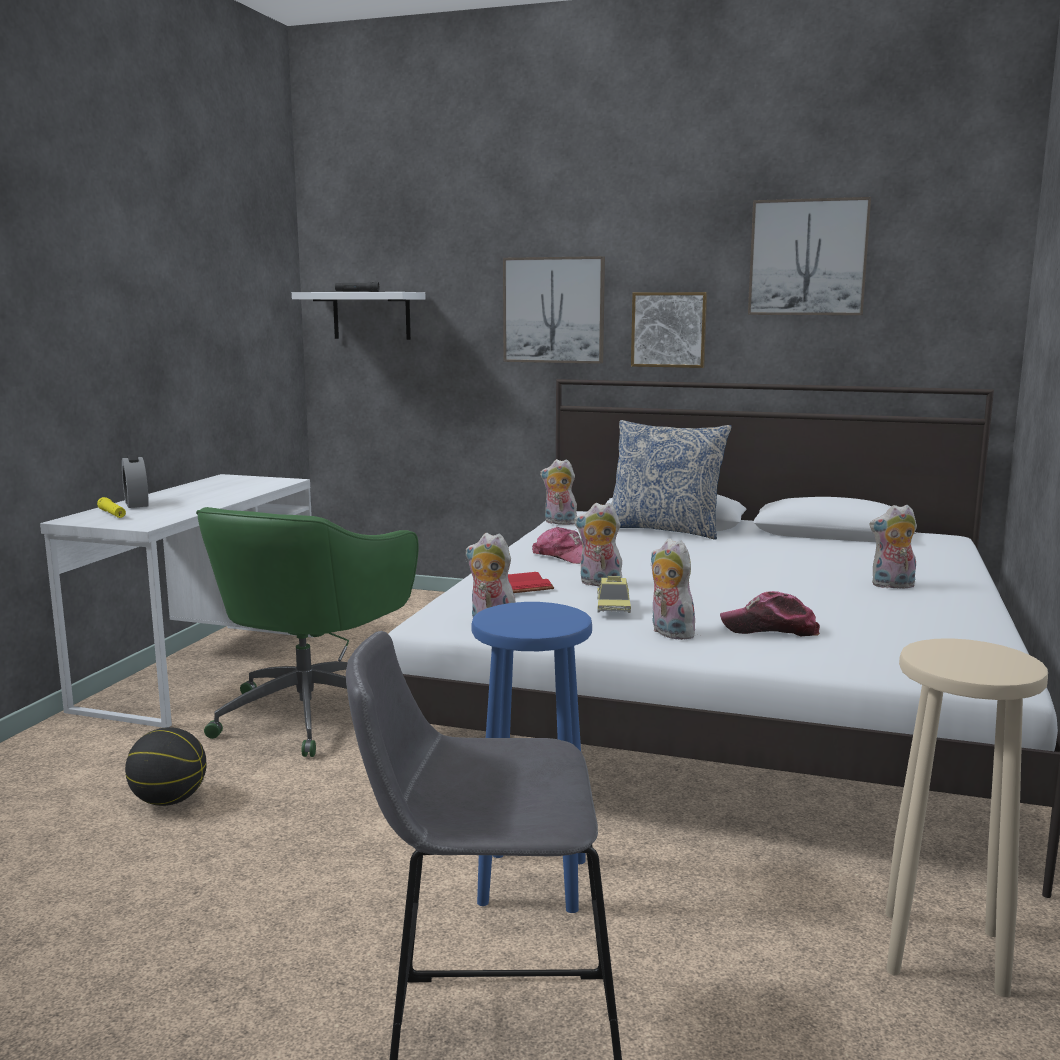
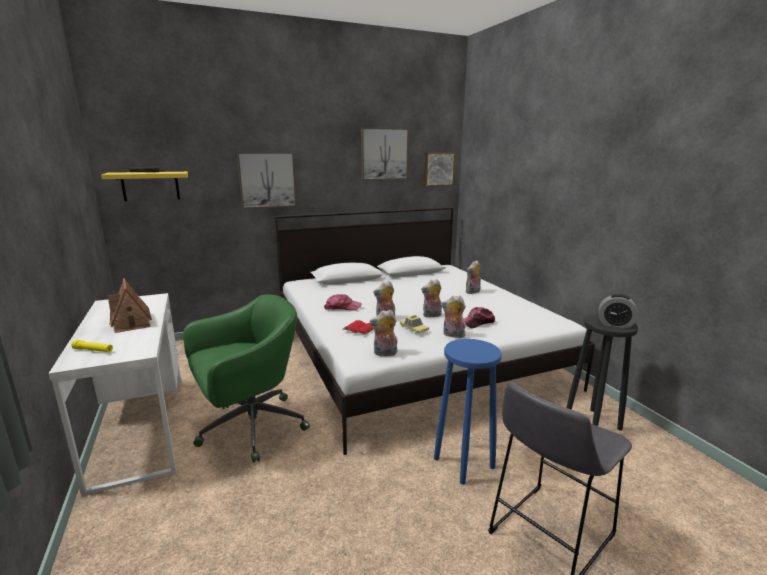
camera: 40 degrees left, 5 degrees up
(136, 504) = (91, 338): alarm clock -> alarm clock (615, 324)
(169, 801) = (250, 514): basketball -> none
(204, 498) = (131, 322): none -> toy house
(310, 713) = (249, 428): green office chair -> green office chair turned 105 degrees counterclockwise
(371, 315) = (150, 186): white shelf -> yellow shelf
(559, 523) = (302, 289): plush toy -> plush toy (432, 315)
(664, 530) = (352, 283): pillow -> none
(669, 329) = (326, 188): picture -> picture (438, 169)
(943, 953) = (593, 423): beige stool -> black stool

